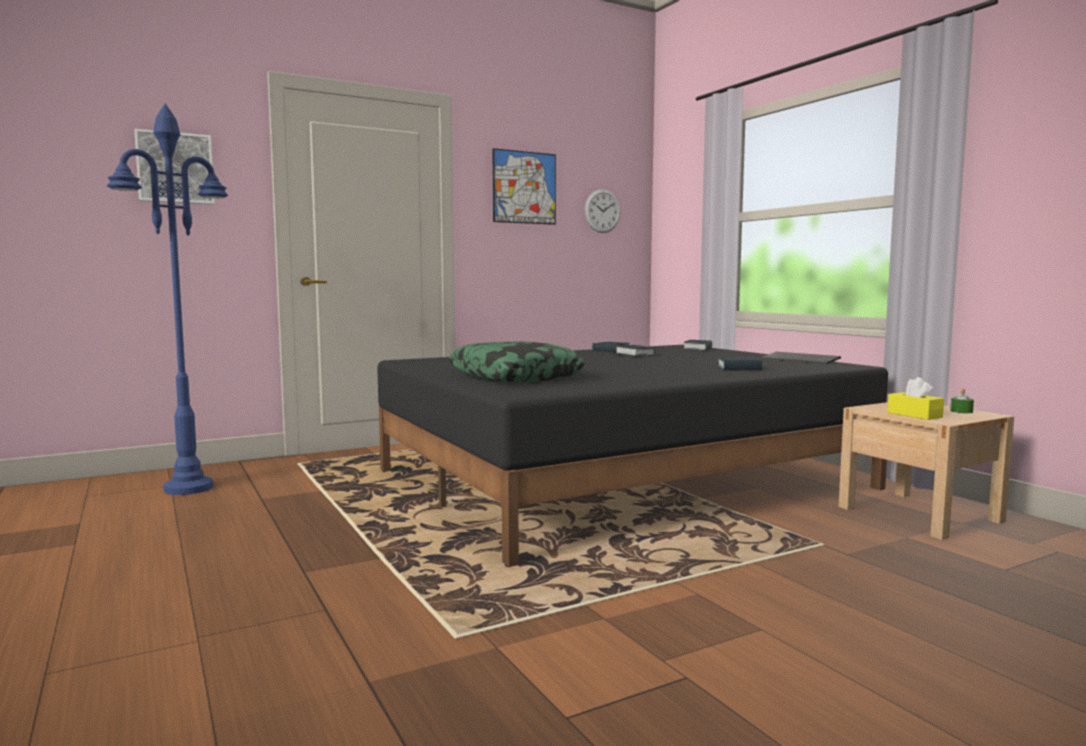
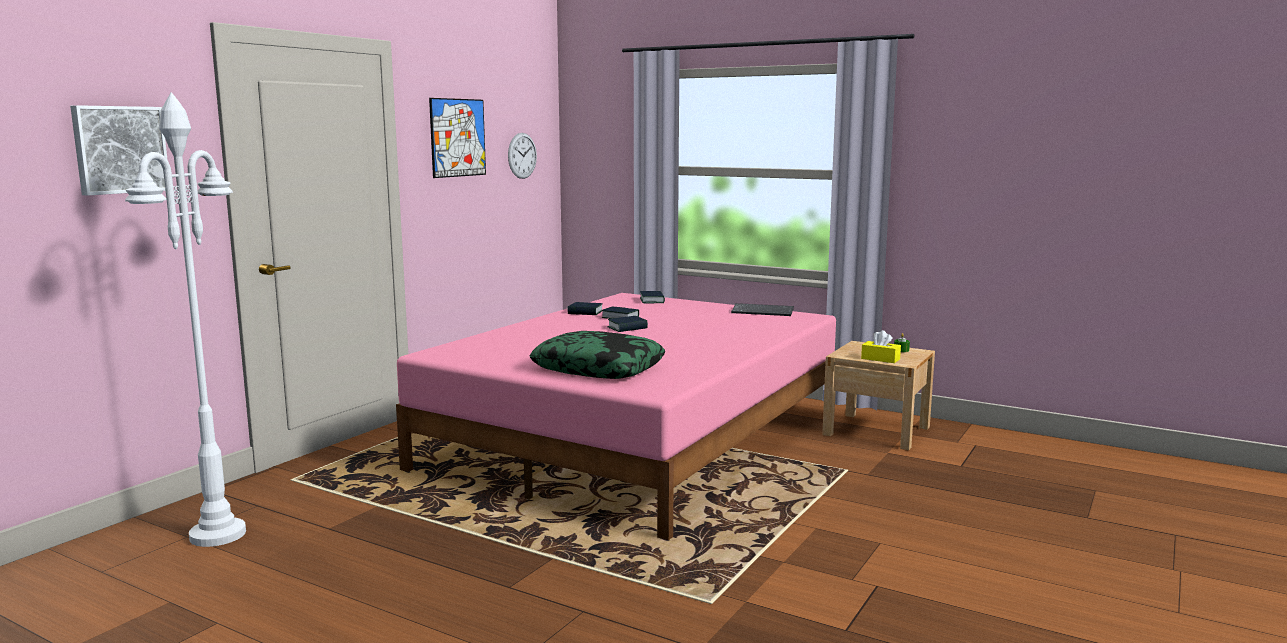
camera: 30 degrees left, 5 degrees up
(189, 488) = (218, 534): blue floor lamp -> white floor lamp
(621, 479) = (638, 439): black bed -> pink bed
(739, 368) = (743, 331): book -> book (627, 328)

